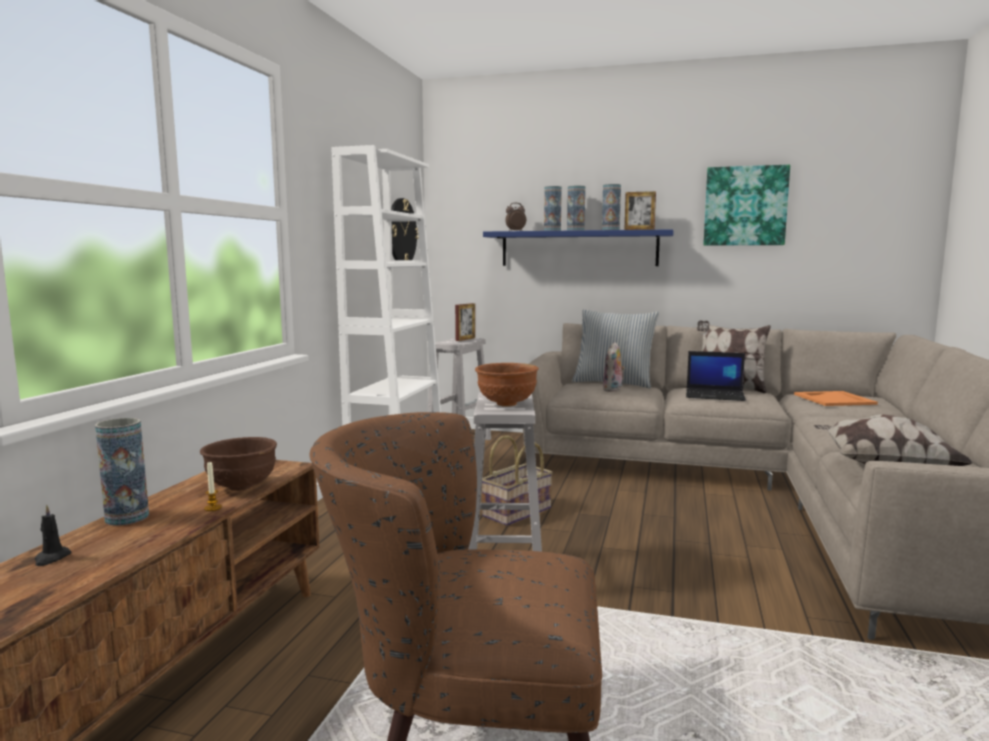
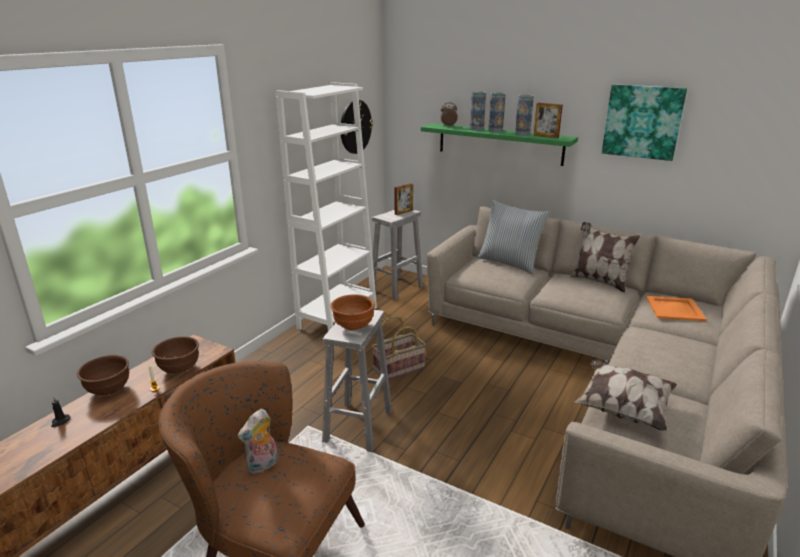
camera: 15 degrees right, 15 degrees up
(127, 517) = (108, 390): vase -> brown bowl
(578, 248) = (499, 144): blue shelf -> green shelf
(613, 390) = (500, 274): plush toy -> plush toy (263, 466)
(715, 395) = (577, 291): laptop -> none

